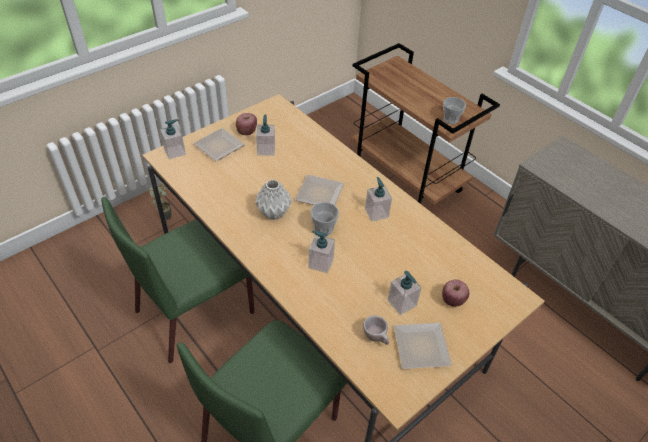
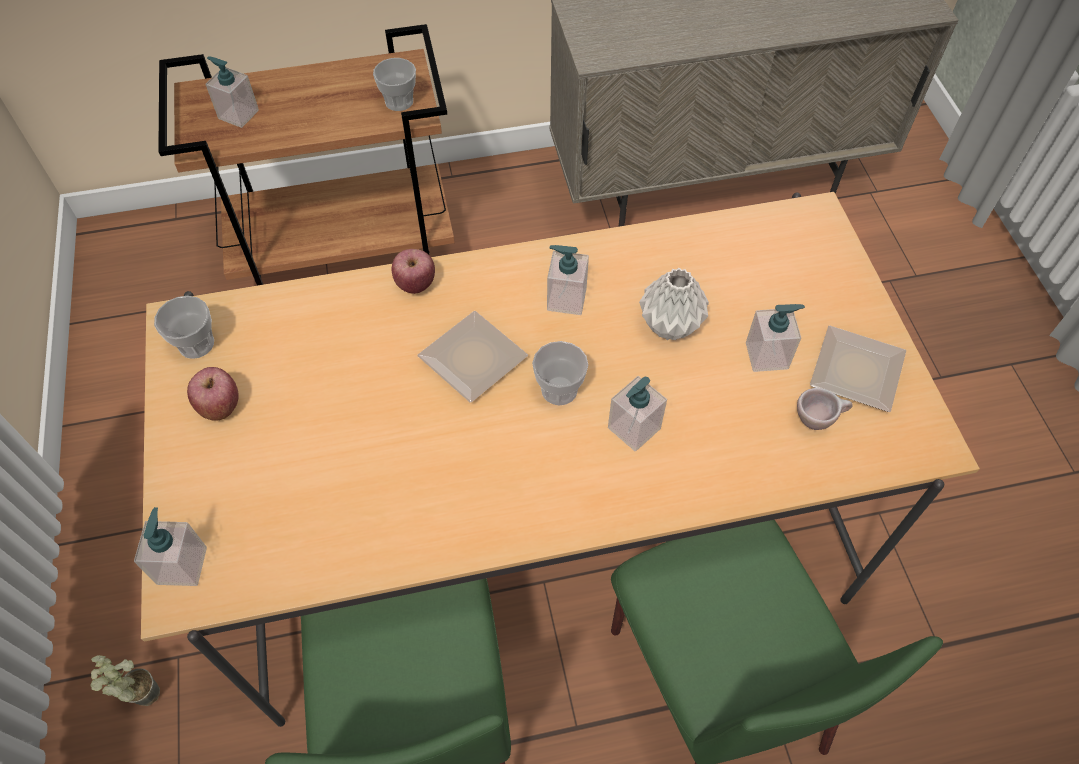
camera: 60 degrees left, 10 degrees up
(217, 146) = (225, 477): plate -> none
(266, 149) = (298, 394): soap dispenser -> soap dispenser (238, 114)
(270, 113) = (196, 344): none -> cup
(274, 213) = (477, 450): grey vase -> grey vase (670, 325)
(452, 300) = (790, 291): apple -> apple (415, 284)

